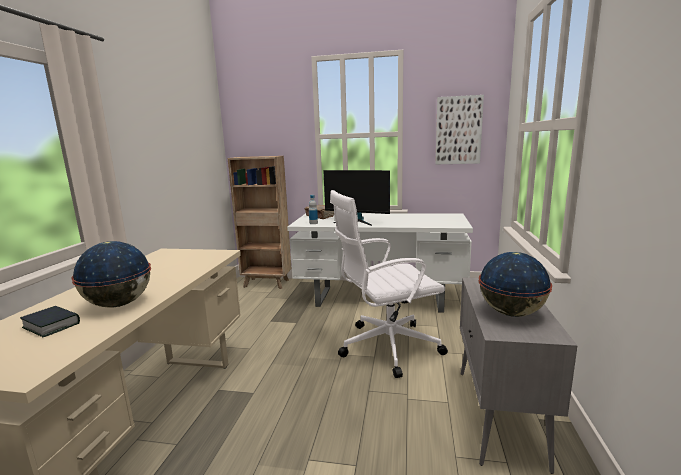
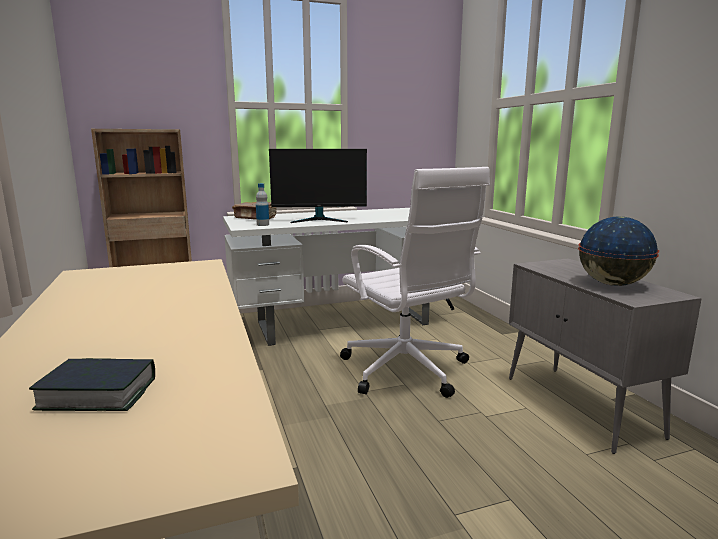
camera: 30 degrees left, 0 degrees up
(119, 304) = (172, 343): globe -> none
(386, 347) = (406, 371): white office chair -> white office chair turned 75 degrees counterclockwise
(458, 130) = (410, 107): picture -> none

